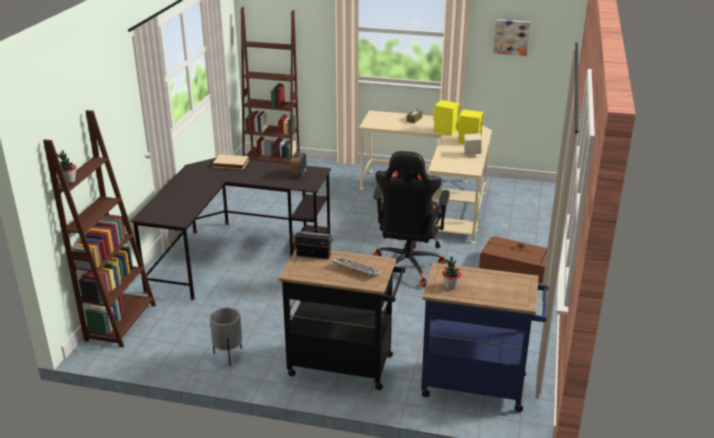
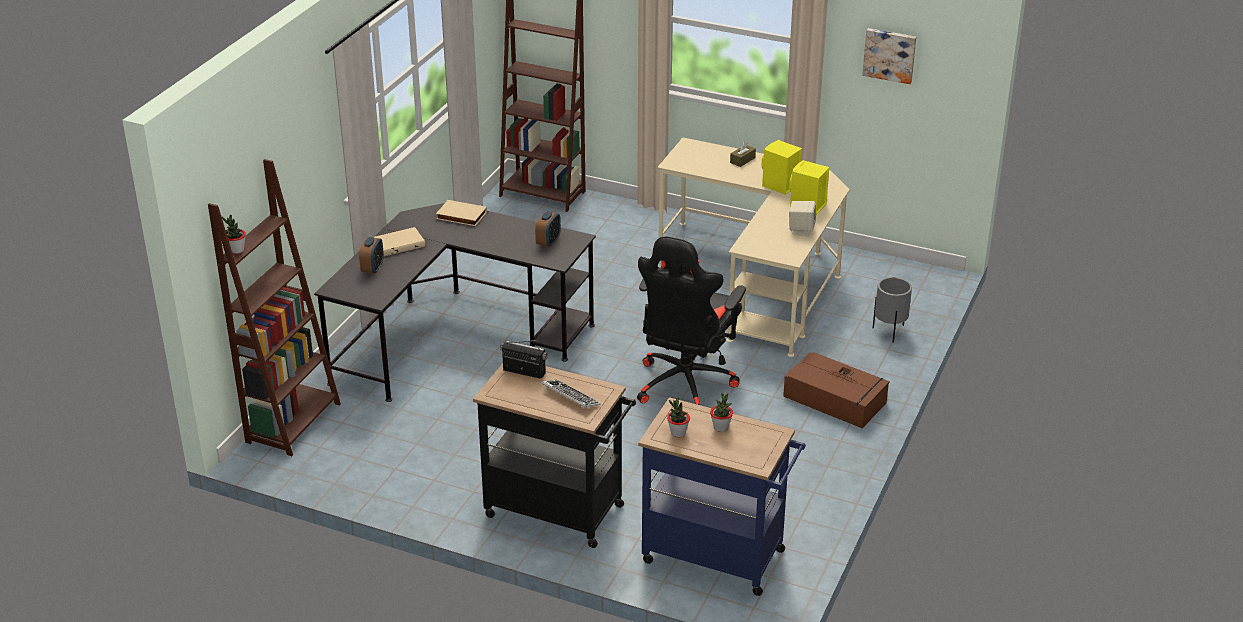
camera: 10 degrees right, 5 degrees up
(172, 201) = (372, 268): none -> alarm clock
(189, 184) = (399, 244): none -> beige book
(228, 356) = (418, 482): grey planter -> grey planter (889, 332)
(482, 279) = (721, 427): none -> potted plant

